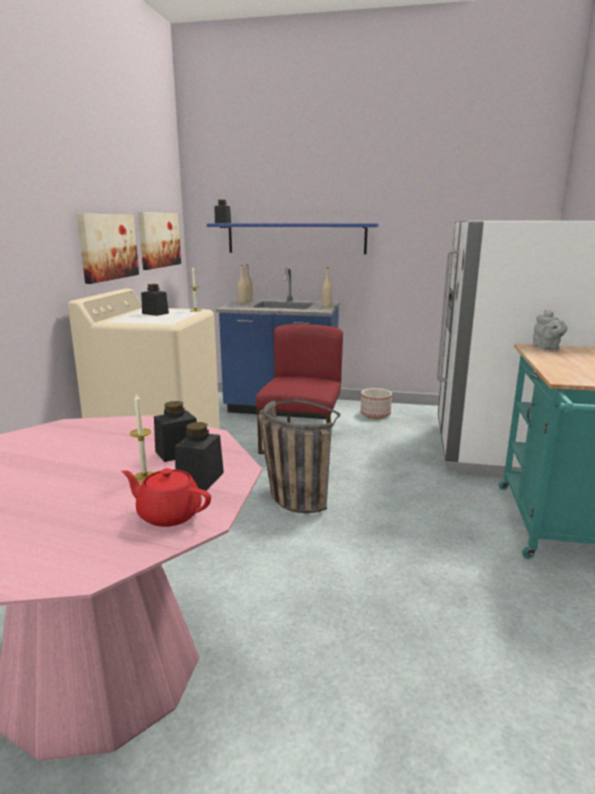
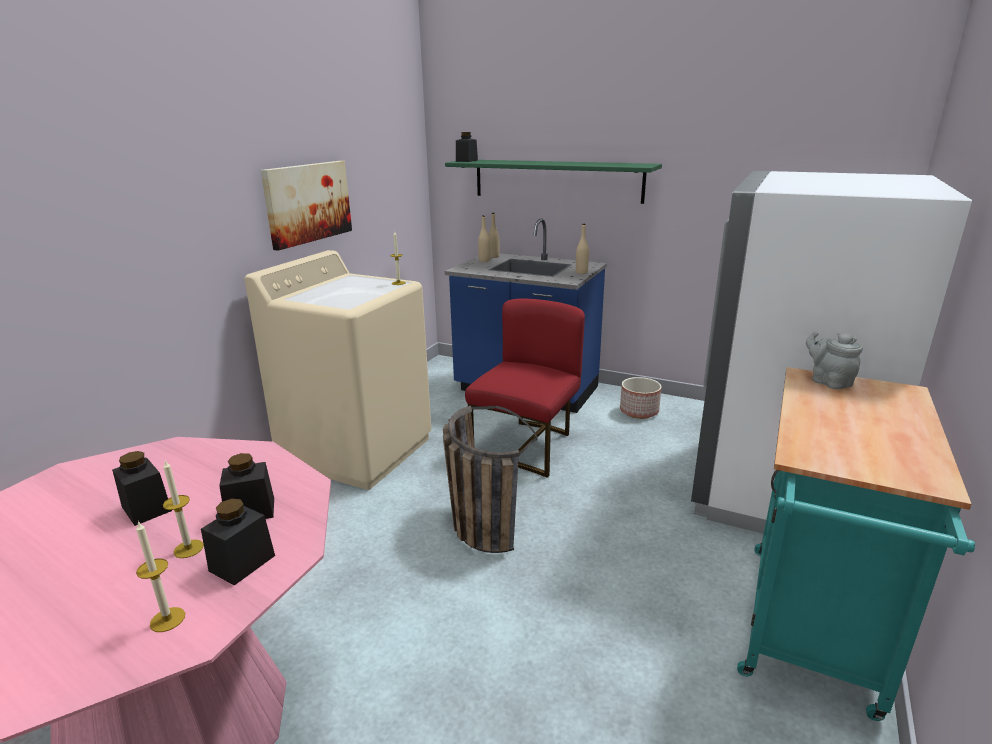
camera: 15 degrees right, 5 degrees up
(155, 313) = (349, 286): black jar -> black jar (146, 509)
(159, 240) = (386, 184): picture -> none
(168, 514) = (167, 619): red teapot -> candle
(296, 238) = (556, 180): blue shelf -> green shelf
(546, 348) = (828, 381): grey teapot -> grey teapot turned 150 degrees clockwise

